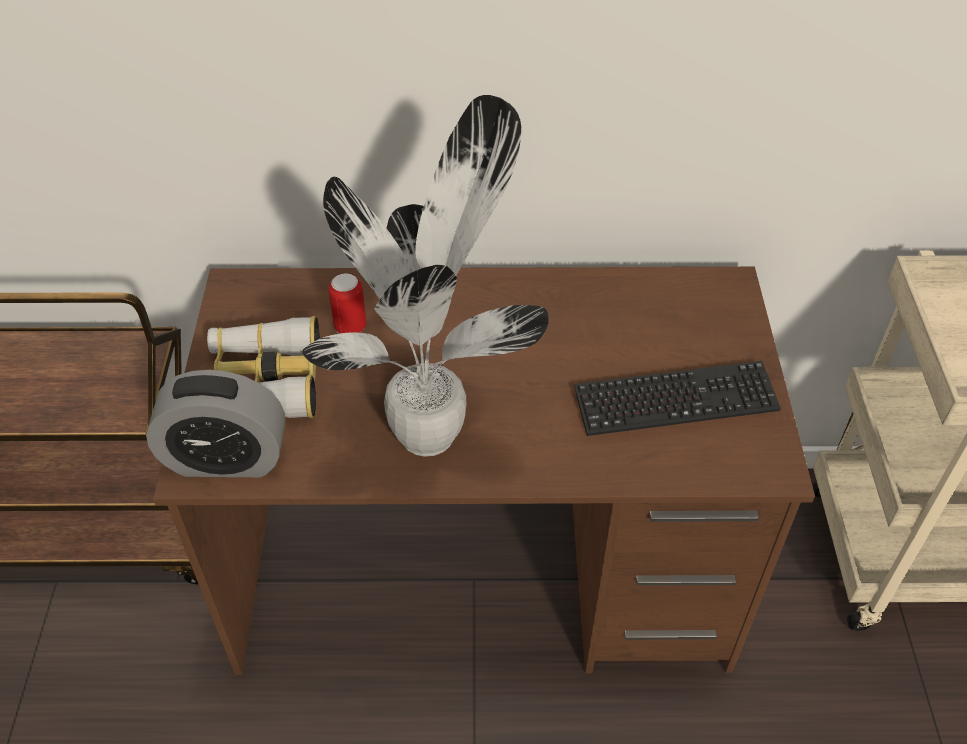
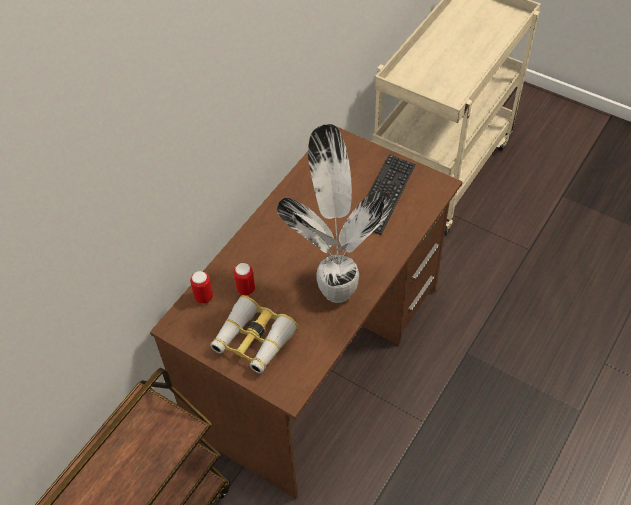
camera: 55 degrees left, 5 degrees up
(226, 459) = (292, 376): alarm clock -> none
(304, 291) = (204, 297): none -> can

